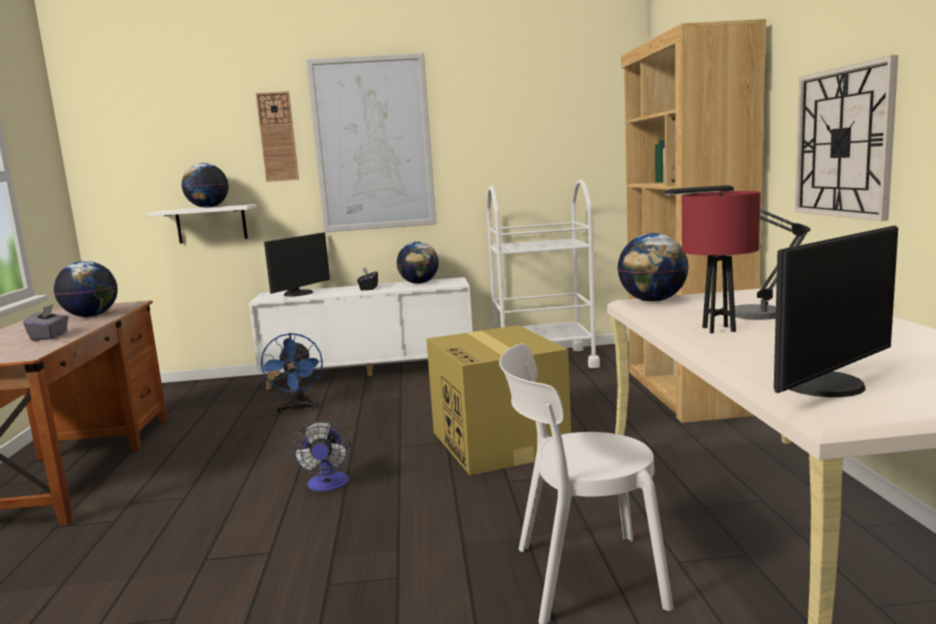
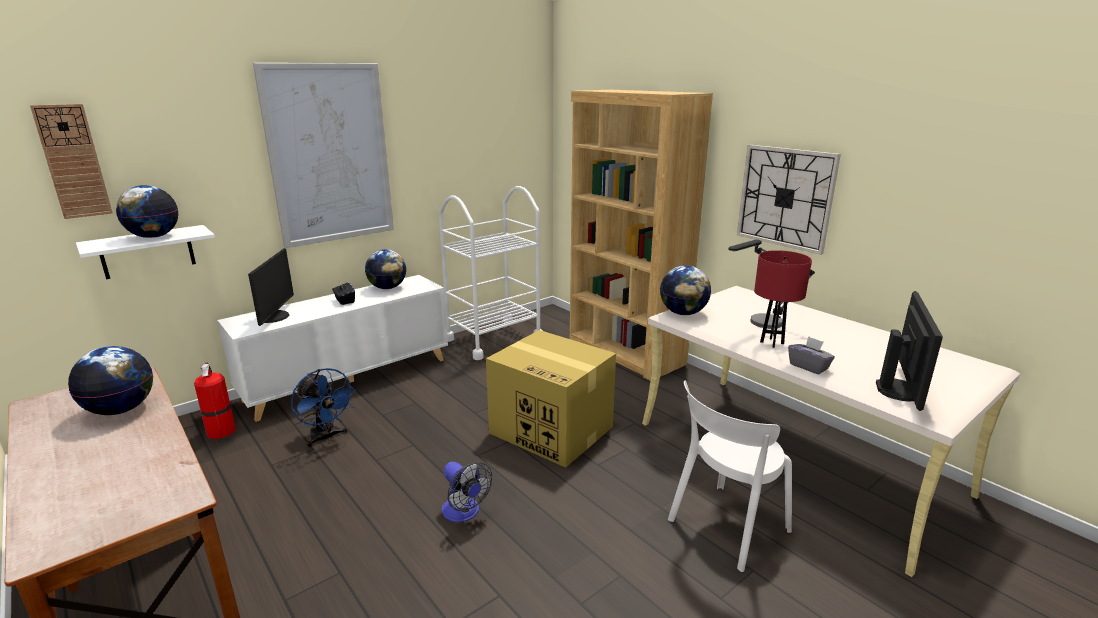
camera: 35 degrees left, 10 degrees up
(50, 336) = (141, 458): grey tissue box -> grey tissue box (808, 366)
(237, 390) = (221, 430): none -> fire extinguisher
(277, 137) = (224, 149): wall clock -> wall clock (73, 161)

